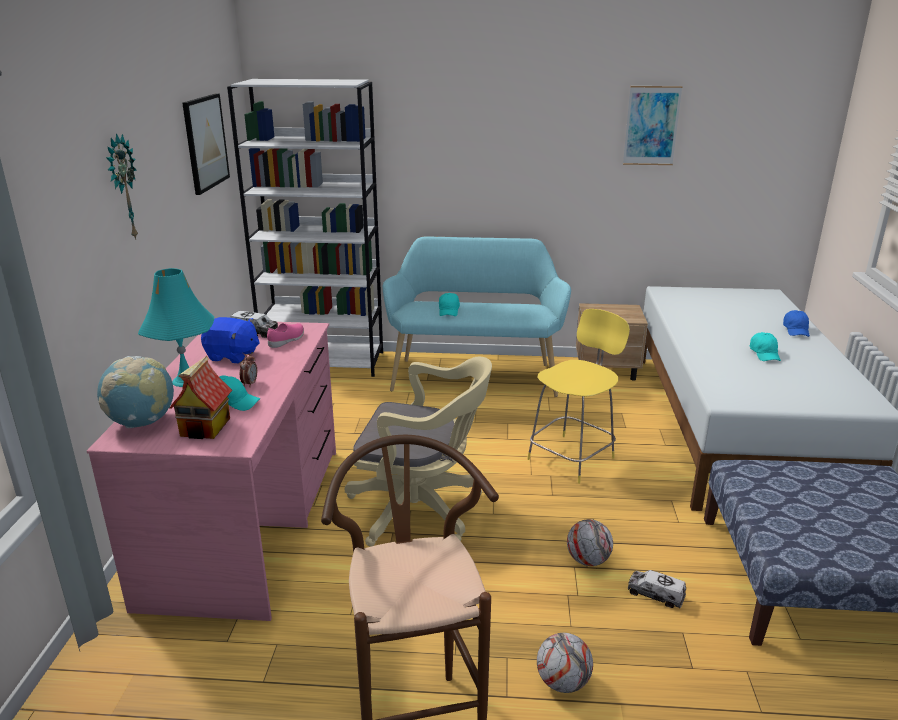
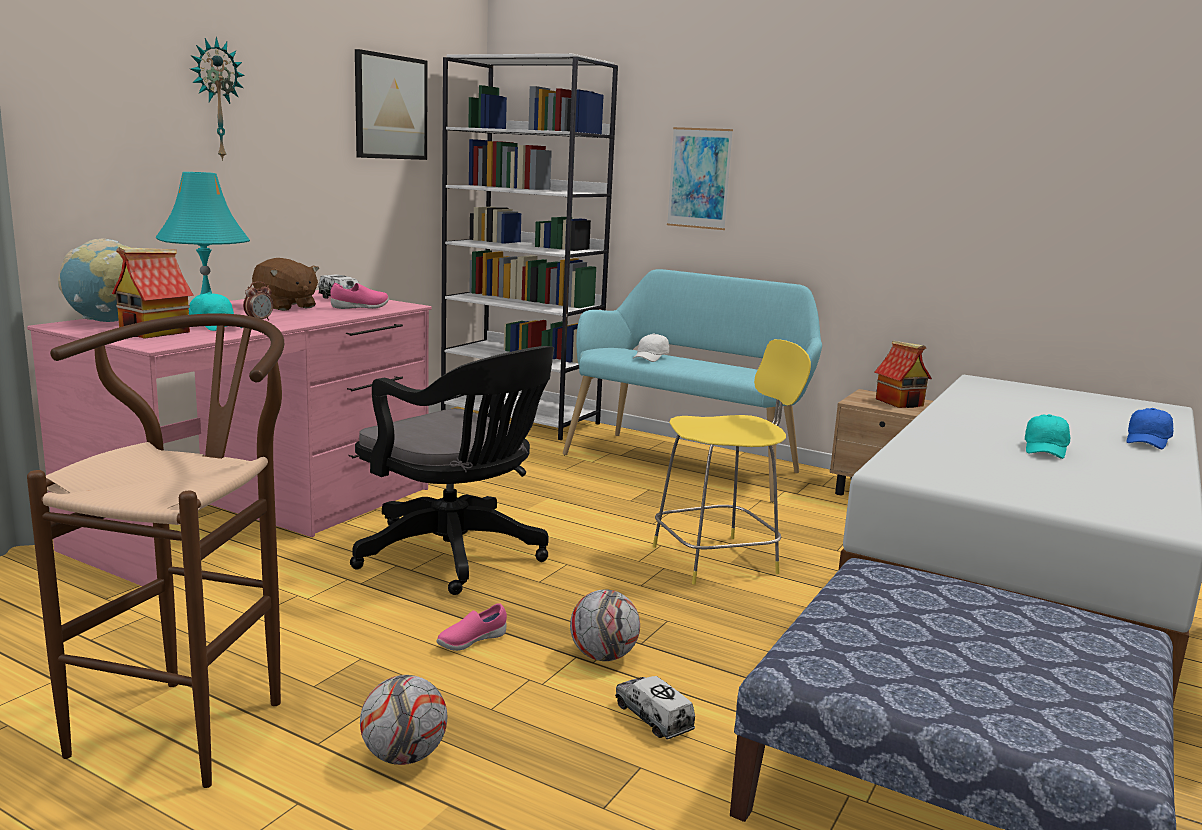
camera: 25 degrees right, 10 degrees down
(232, 356) = (285, 306): blue plush toy -> brown plush toy
(422, 510) = (457, 556): beige office chair -> black office chair
(449, 311) = (651, 357): turquoise cap -> white cap
(506, 579) = (471, 641): none -> pink shoe
(615, 312) = (900, 402): none -> toy house
(651, 126) = (980, 129): picture -> picture (699, 178)

